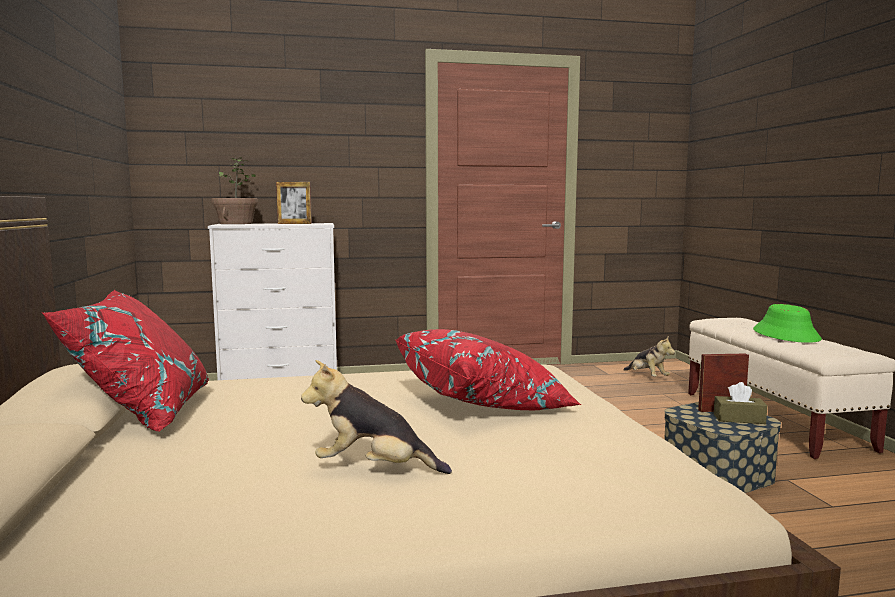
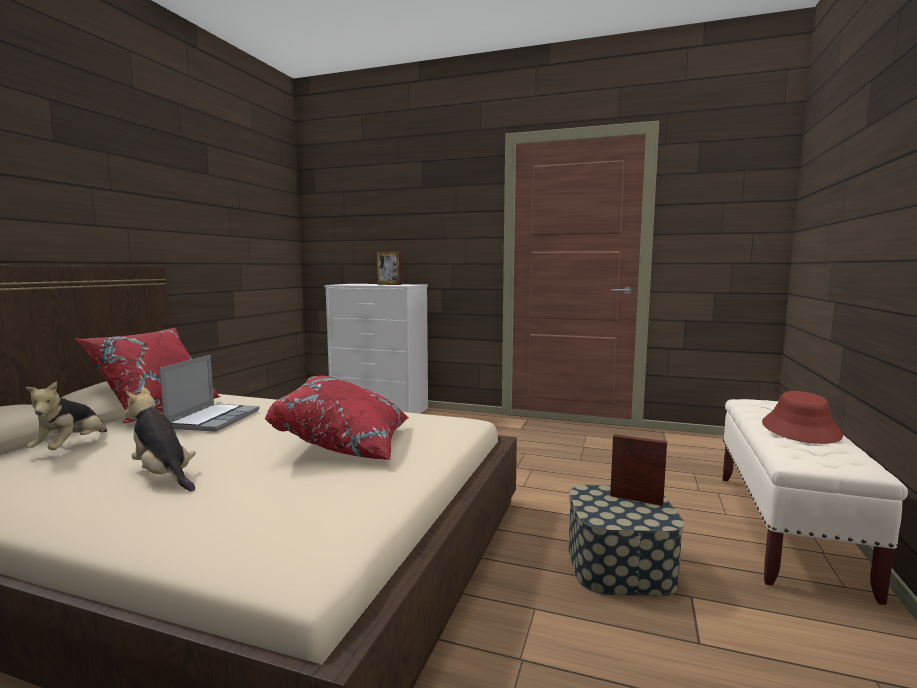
camera: 30 degrees right, 0 degrees up
(235, 223) = (355, 283): potted plant -> none
(255, 408) = (213, 419): none -> laptop
(647, 377) = (704, 453): plush toy -> plush toy (71, 447)
(739, 419) = (637, 512): brown tissue box -> none
(786, 335) = (801, 430): green hat -> red hat

